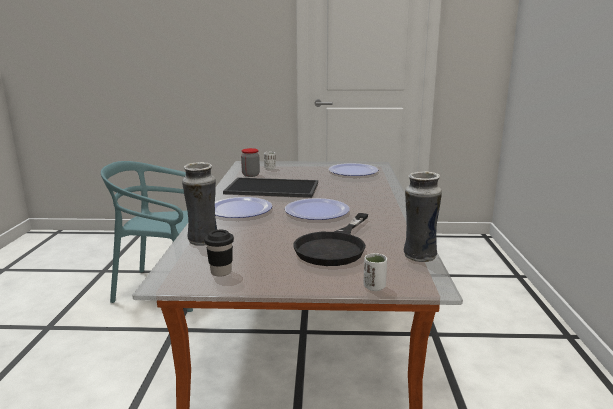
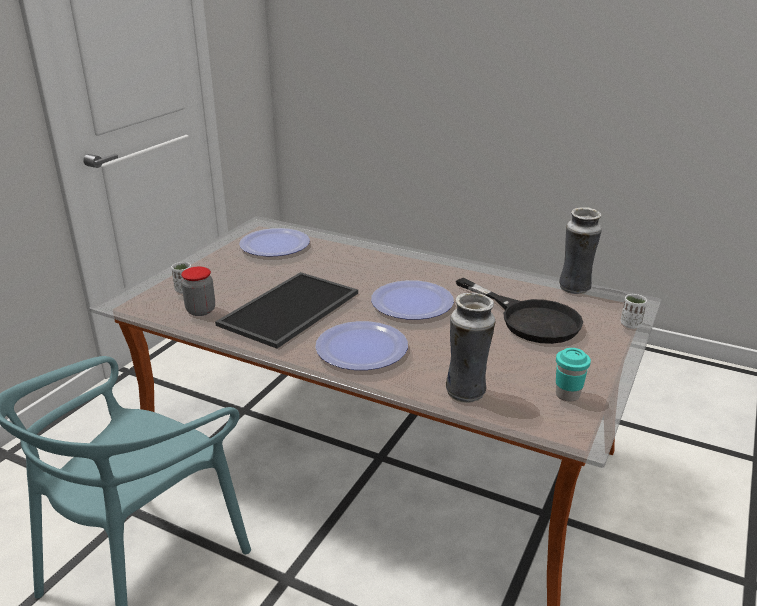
camera: 65 degrees left, 10 degrees up
(221, 272) = (567, 395): black cup -> turquoise cup

